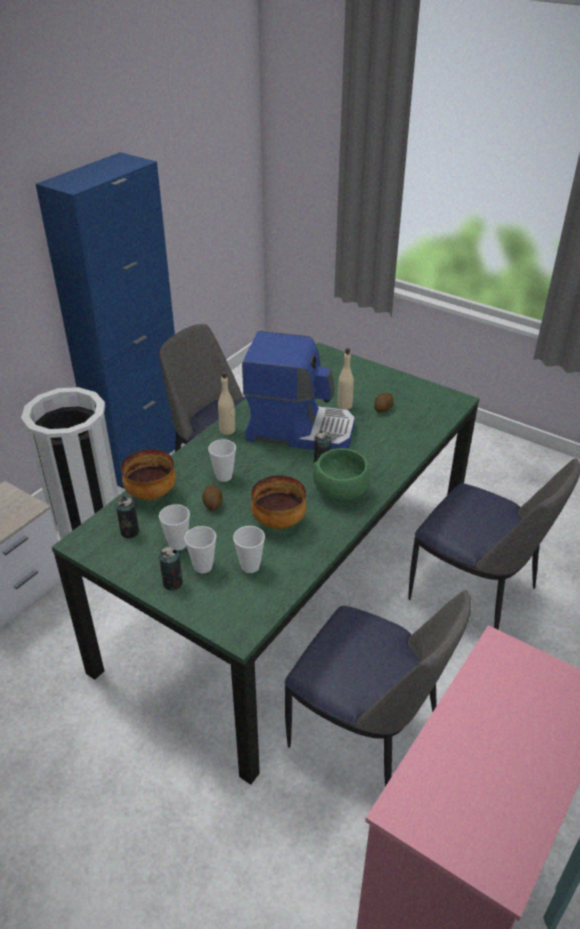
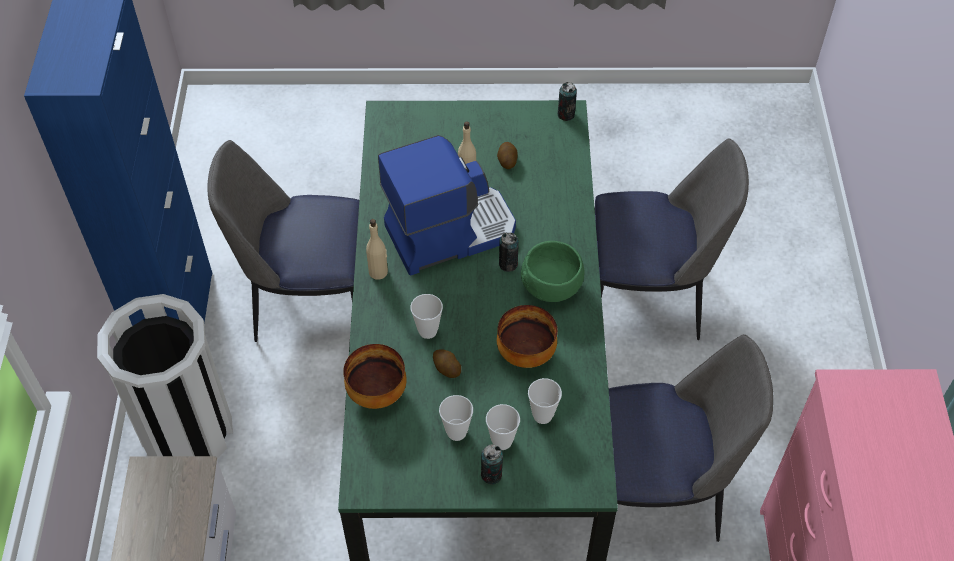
camera: 35 degrees left, 15 degrees up
(130, 532) = (398, 447): can -> can (566, 115)

